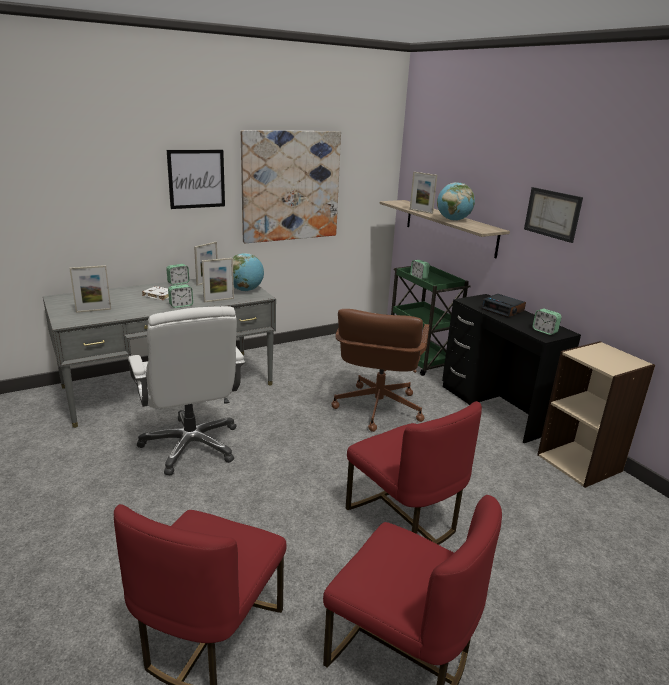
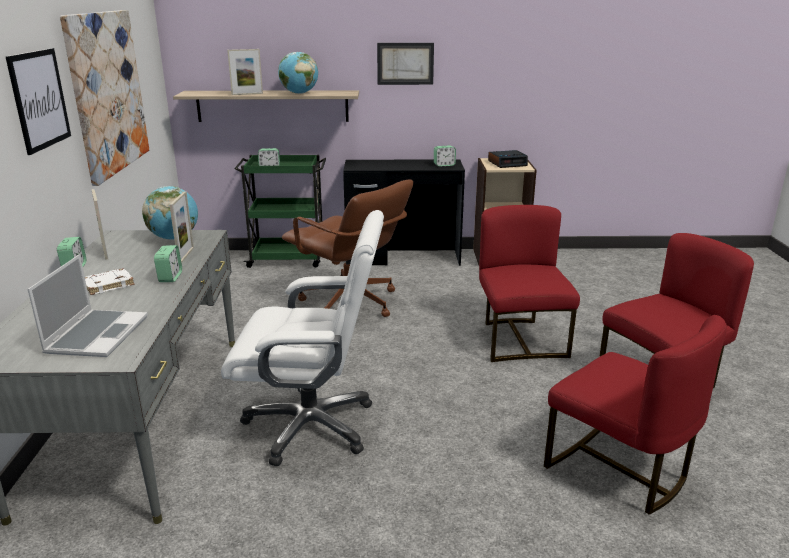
camera: 60 degrees left, 0 degrees up
(93, 310) = (97, 334): picture frame -> laptop
(404, 518) = (520, 340): red chair -> red chair turned 90 degrees counterclockwise
(503, 310) = (389, 164): alarm clock -> alarm clock (507, 163)

